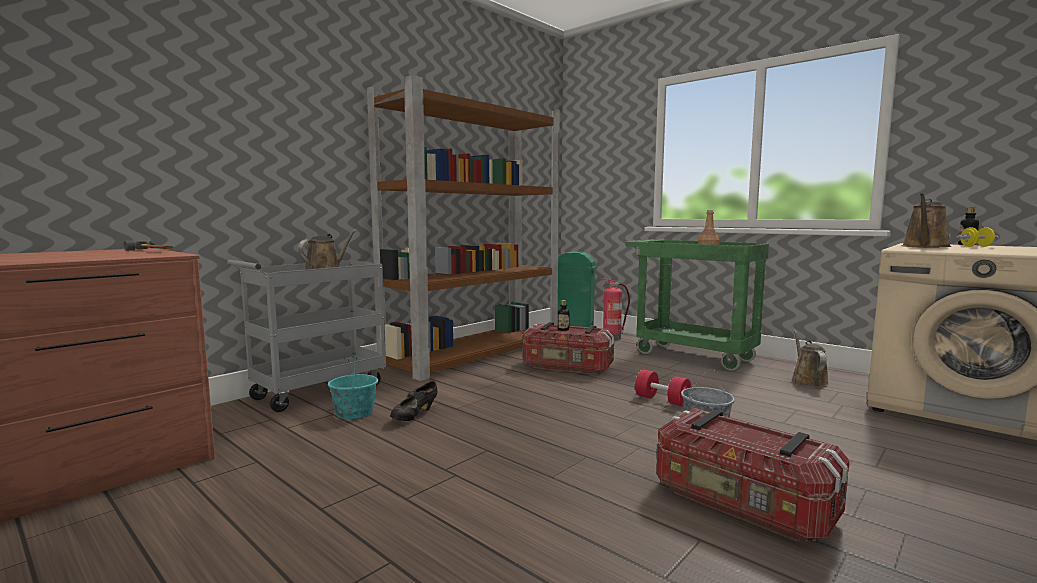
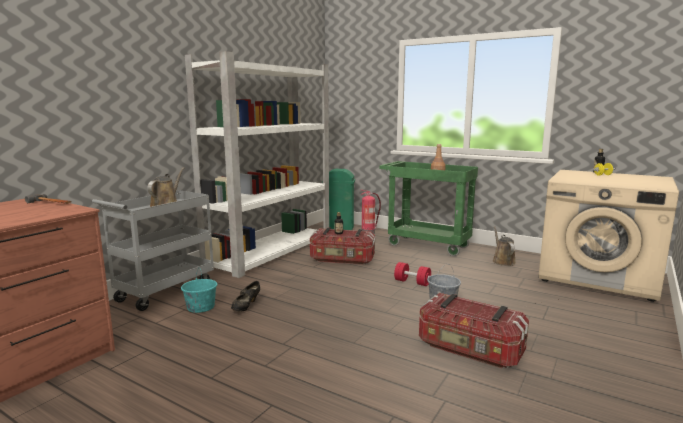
camera: 10 degrees left, 5 degrees up
(475, 353) = (271, 251): brown bookcase -> white bookcase
(925, 247) = (573, 176): brown watering can -> none

